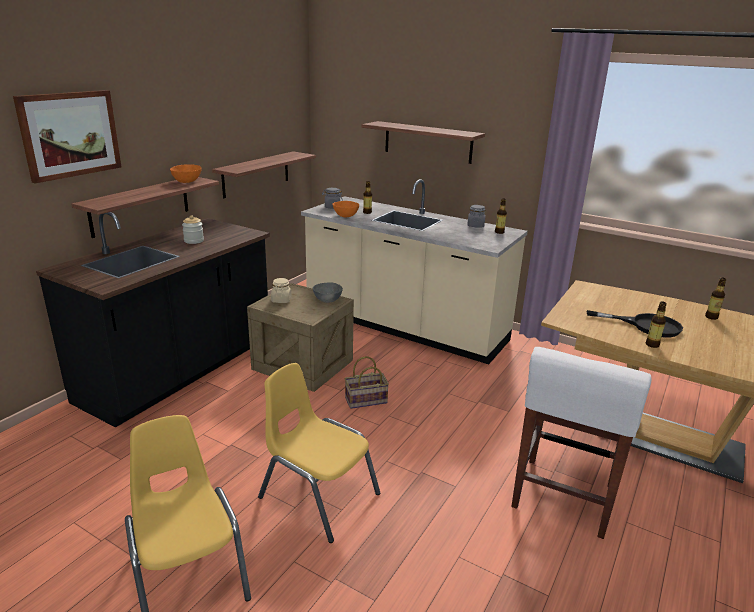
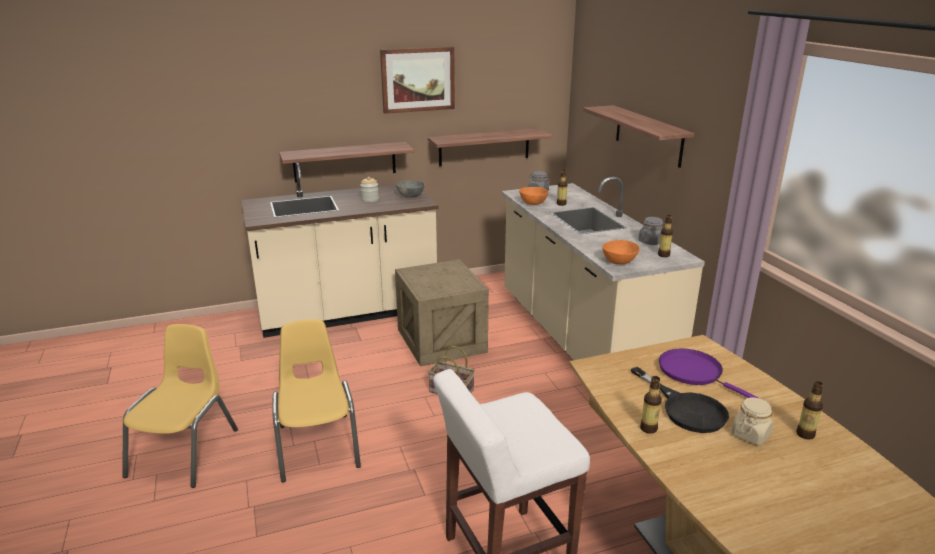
camera: 40 degrees right, 0 degrees up
(70, 134) = (283, 97): picture -> picture (418, 79)
(180, 372) = (348, 313): black counter -> beige counter
(187, 181) = (389, 146): orange bowl -> orange bowl (620, 262)
(281, 300) = (428, 271): beige jar -> beige jar (750, 434)
(327, 300) = (463, 283): grey bowl -> grey bowl (410, 196)
(612, 303) = (694, 372): none -> purple frying pan

